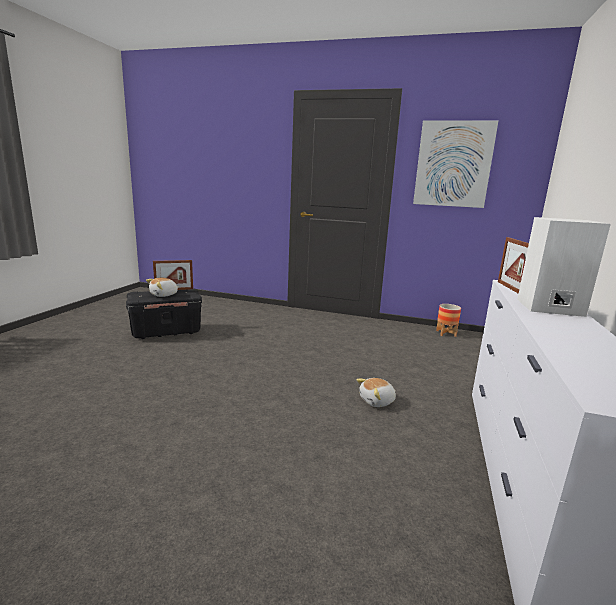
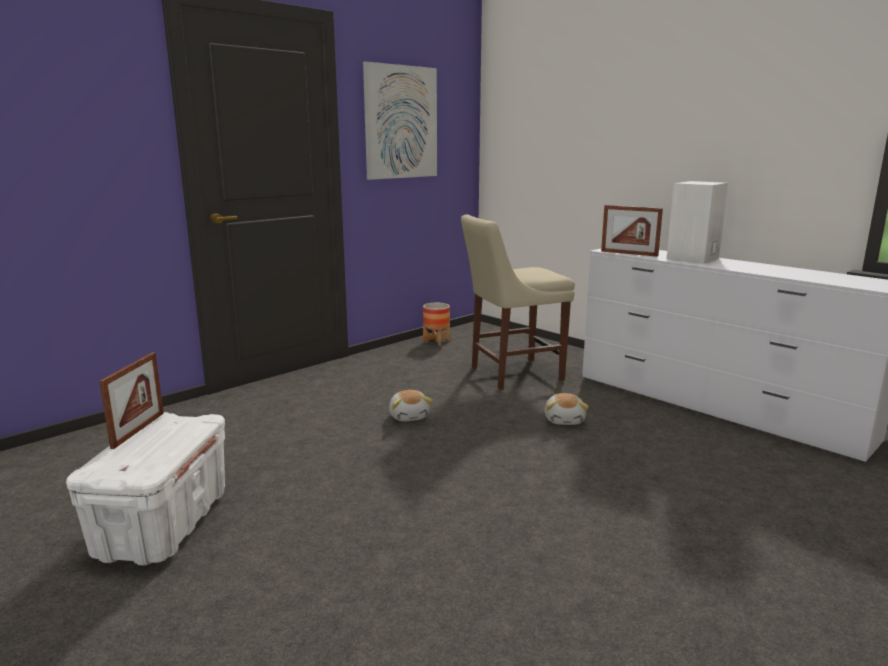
camera: 60 degrees left, 0 degrees up
(164, 295) = (163, 443): plush toy -> plush toy (409, 416)
(167, 332) = (163, 524): black storage box -> white storage box
(432, 367) = (512, 374): none -> beige chair

